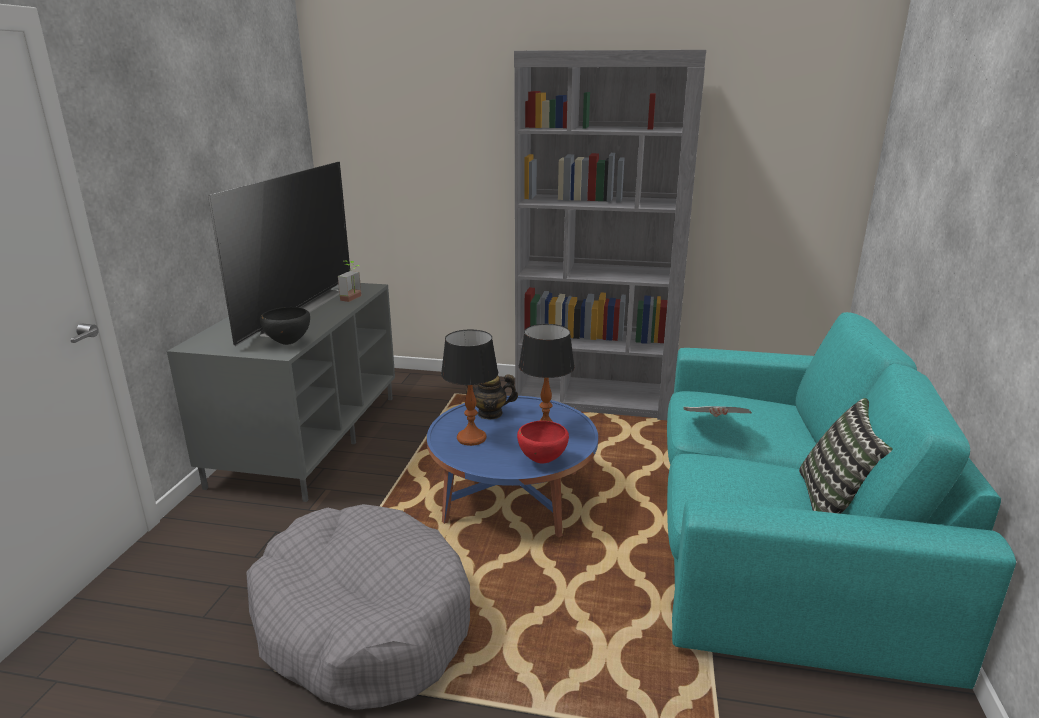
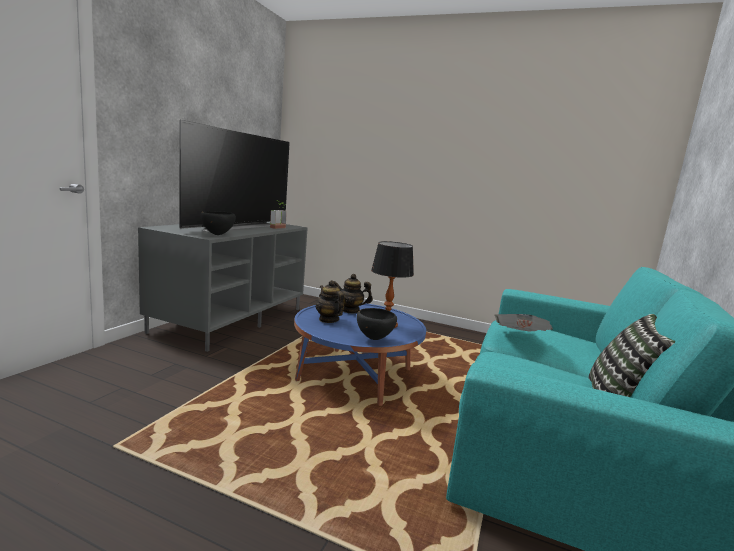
camera: 10 degrees right, 10 degrees down
(362, 622) = (199, 429): grey dog bed -> none
(471, 438) = (328, 320): table lamp -> teapot
(542, 461) = (373, 339): red bowl -> black bowl
(595, 400) = (441, 332): grey bookcase -> none

